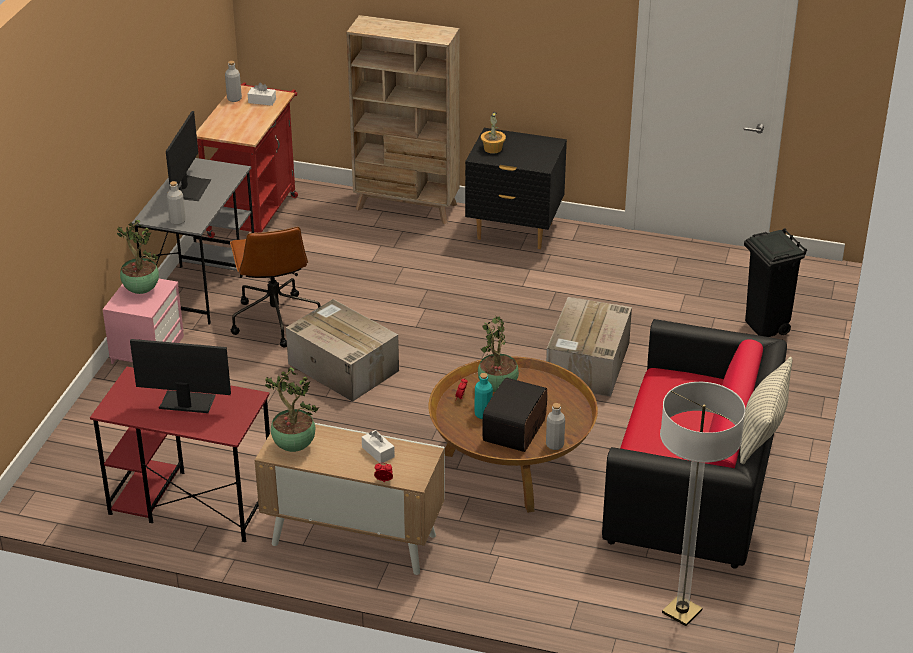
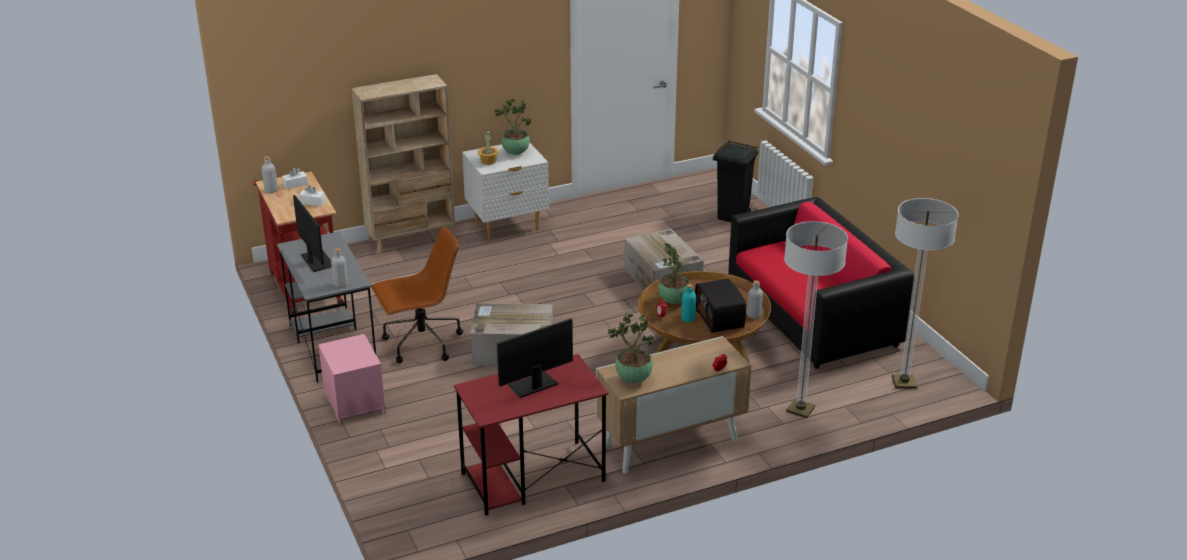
camera: 40 degrees left, 5 degrees down
(140, 290) = (344, 350): potted plant -> potted plant (515, 153)
(275, 319) = (421, 344): brown office chair -> brown office chair turned 60 degrees counterclockwise
(378, 452) = (690, 357): white tissue box -> white tissue box (312, 202)
(514, 232) = (507, 226): black nightstand -> white nightstand
(526, 578) = (800, 409): none -> floor lamp
(762, 432) = (880, 246): pillow -> none

